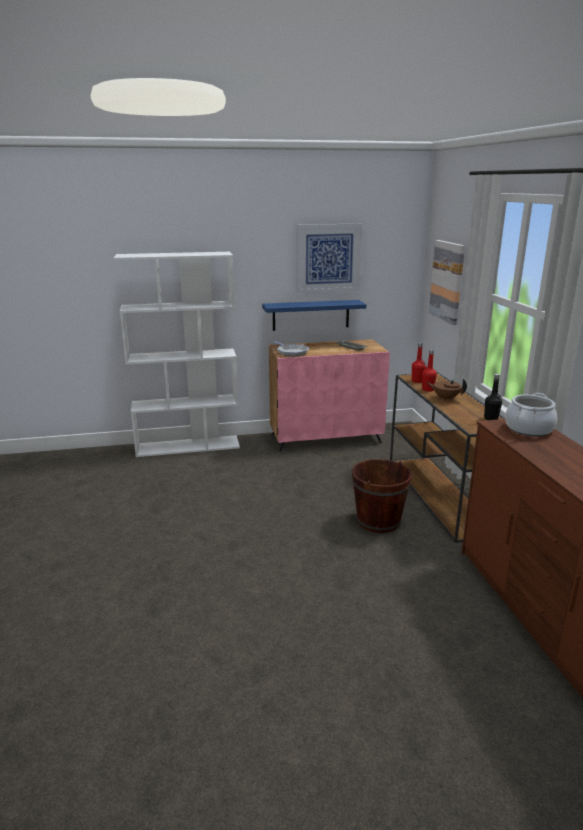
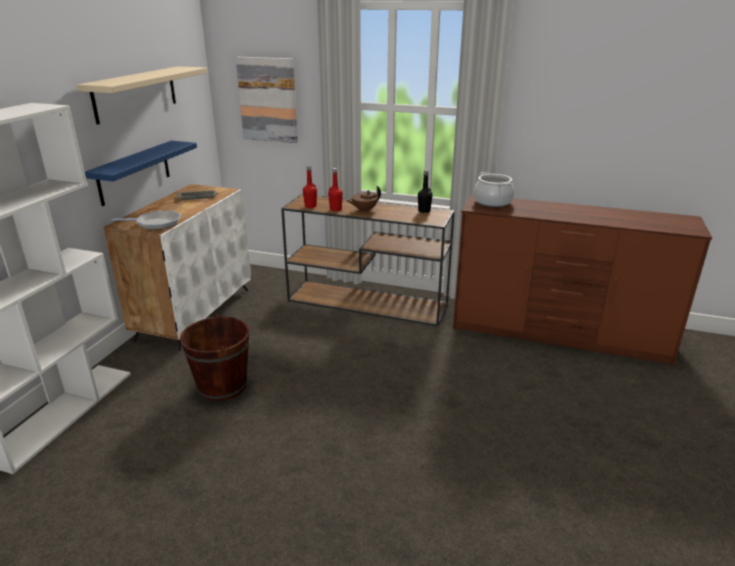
camera: 60 degrees left, 5 degrees up
(326, 438) = (195, 313): pink cabinet -> white cabinet
(328, 258) = (135, 94): picture -> beige shelf
(378, 521) = (375, 346): brown bucket -> brown bucket (222, 386)

